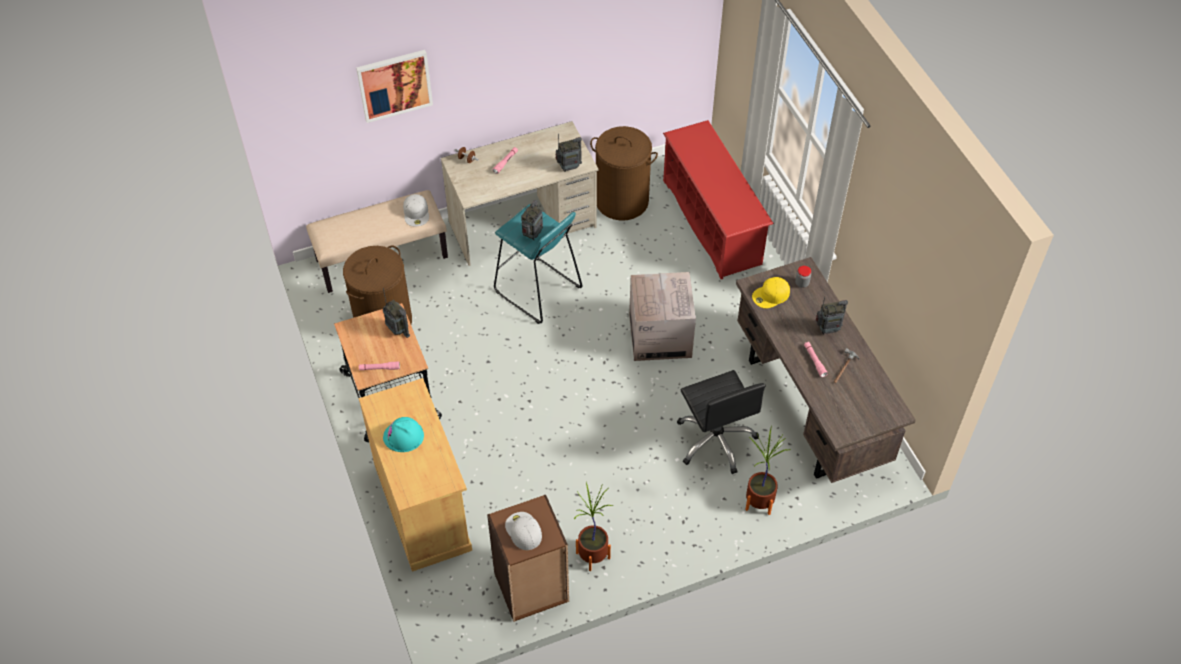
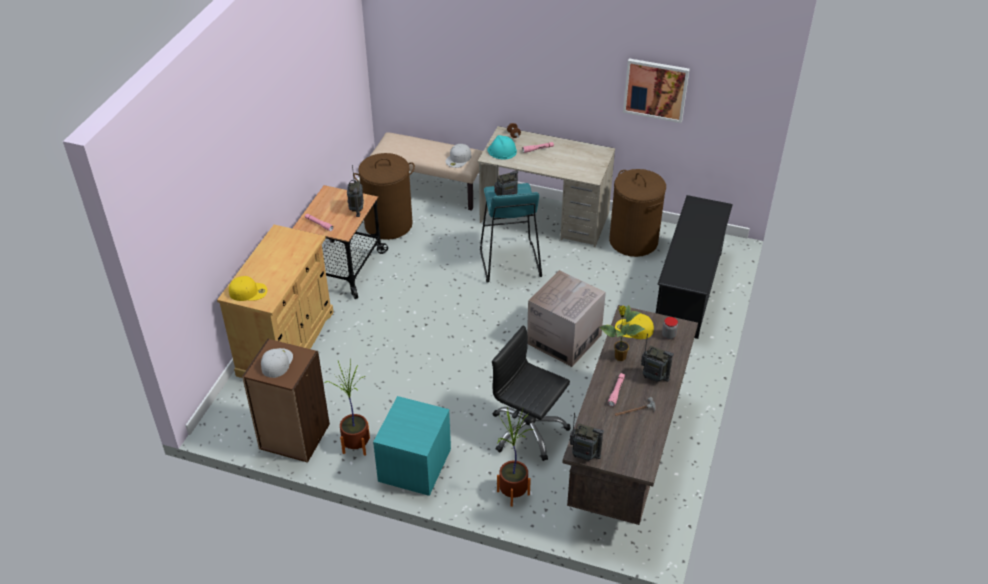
camera: 40 degrees right, 10 degrees down
(394, 85) = (470, 39): picture -> picture (655, 89)
(403, 436) = (272, 261): turquoise hard hat -> turquoise hard hat (502, 151)
(419, 482) = (248, 291): none -> yellow cap
(569, 167) = (579, 174): radio -> radio (584, 455)
(660, 537) = (414, 466): none -> turquoise nightstand
(712, 222) = (688, 290): red shoe rack -> black shoe rack
(716, 440) = (528, 431): black office chair -> black office chair turned 105 degrees clockwise
(786, 328) = (619, 357): none -> potted plant

